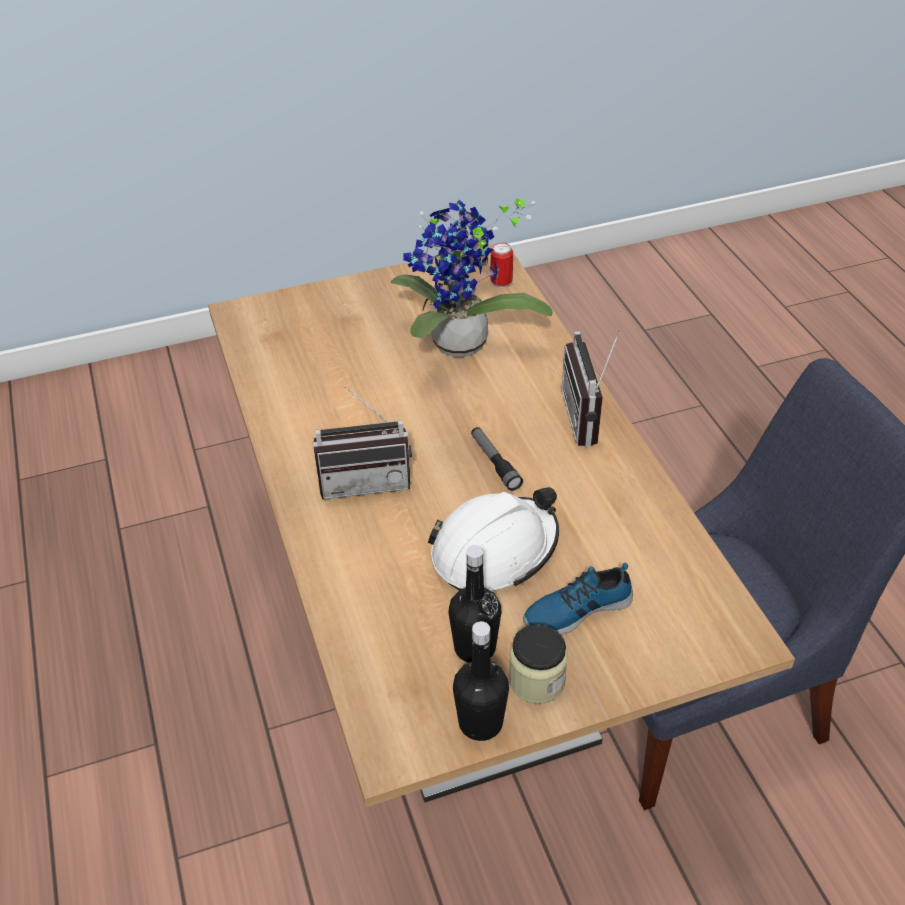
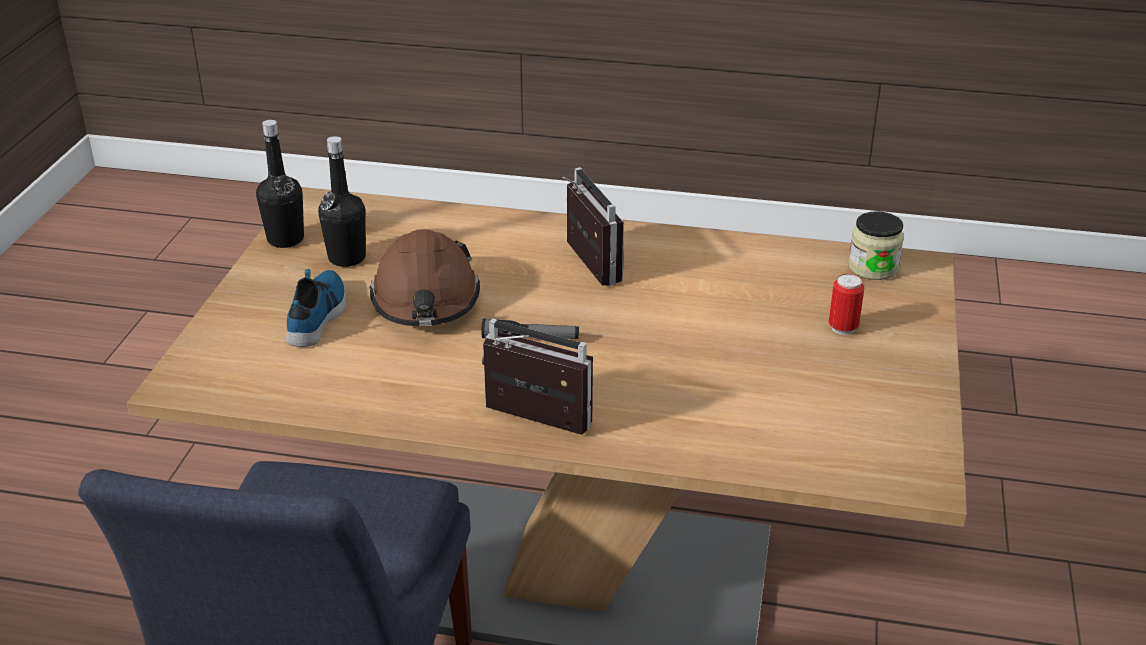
camera: 120 degrees right, 10 degrees down
(365, 480) = (582, 265): radio -> radio turned 135 degrees clockwise
(459, 348) = (738, 382): potted plant -> none
(495, 550) = (426, 299): white hard hat -> brown hard hat
(501, 283) = (854, 465): can -> can (843, 328)
(536, 680) = (284, 272): jar -> jar (873, 267)

